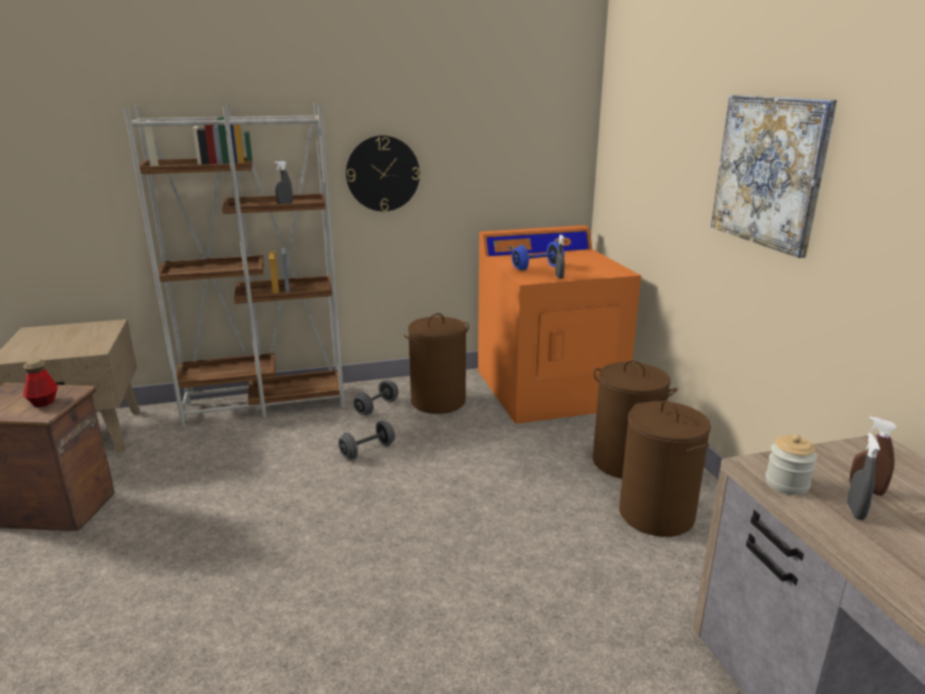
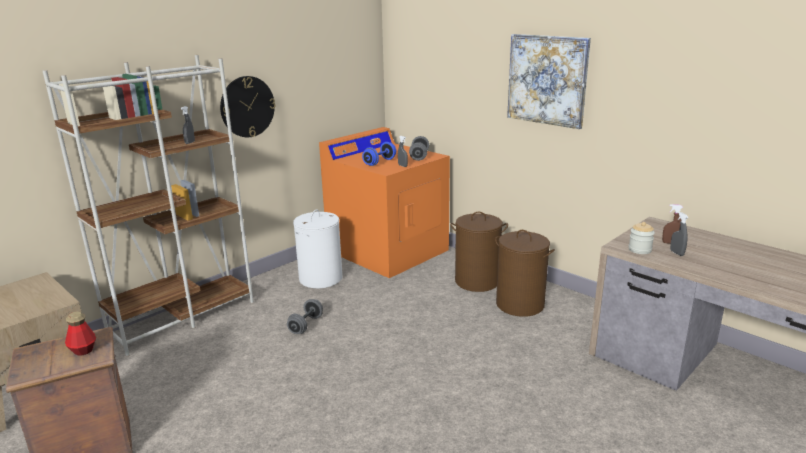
camera: 30 degrees left, 0 degrees up
(376, 407) = (279, 295): grey dumbbell -> grey dumbbell (419, 156)
(438, 401) = (321, 278): brown laundry basket -> white laundry basket

